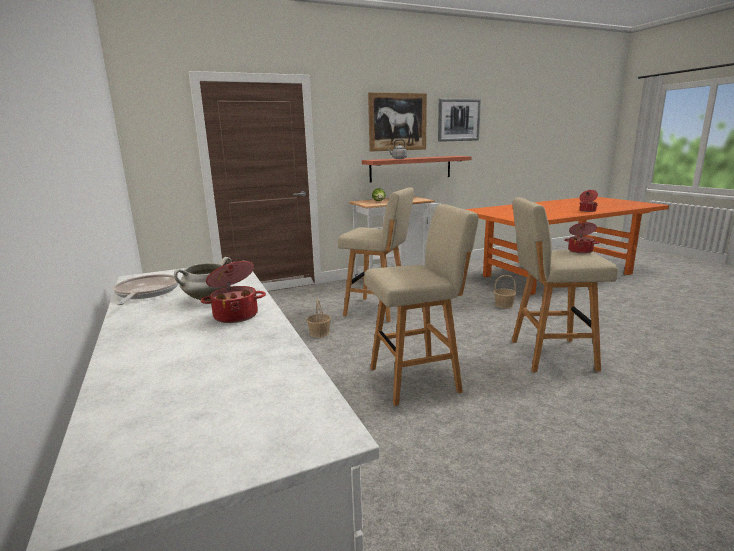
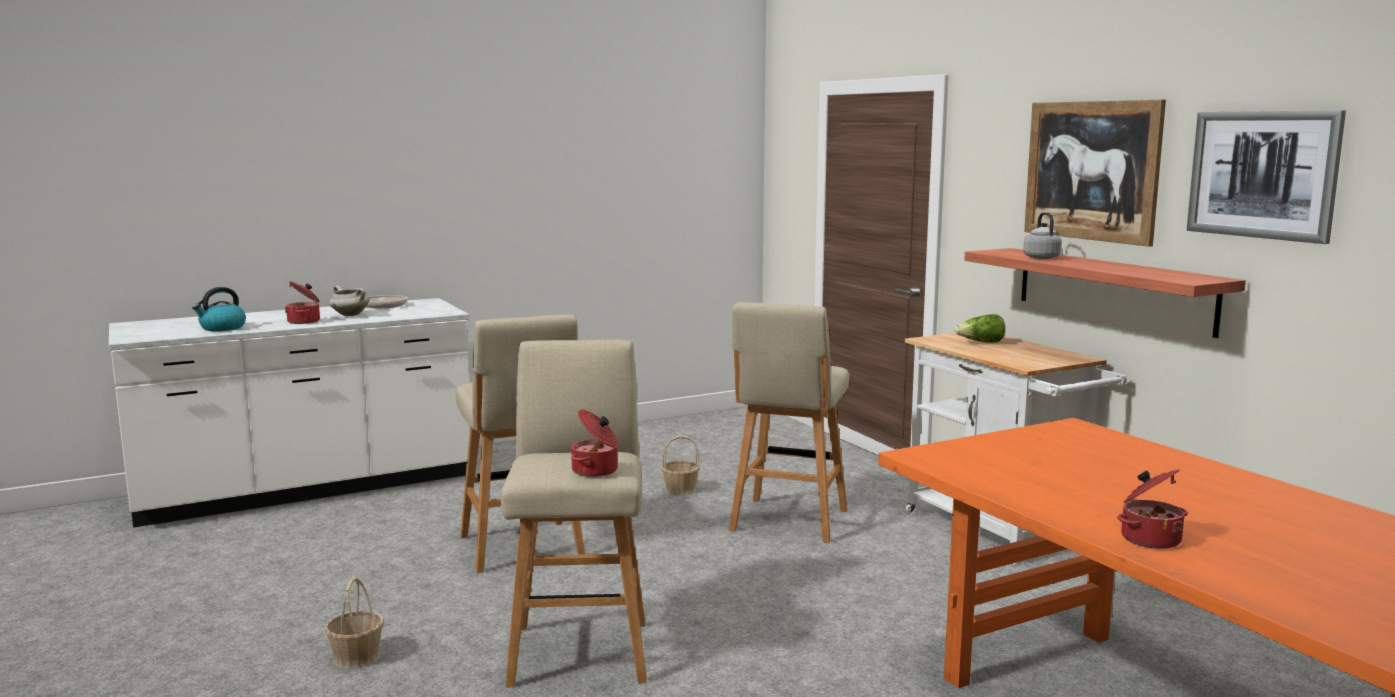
camera: 85 degrees right, 5 degrees down
(254, 360) = (222, 328): none -> kettle
(504, 305) = (848, 636): basket -> basket (356, 657)

